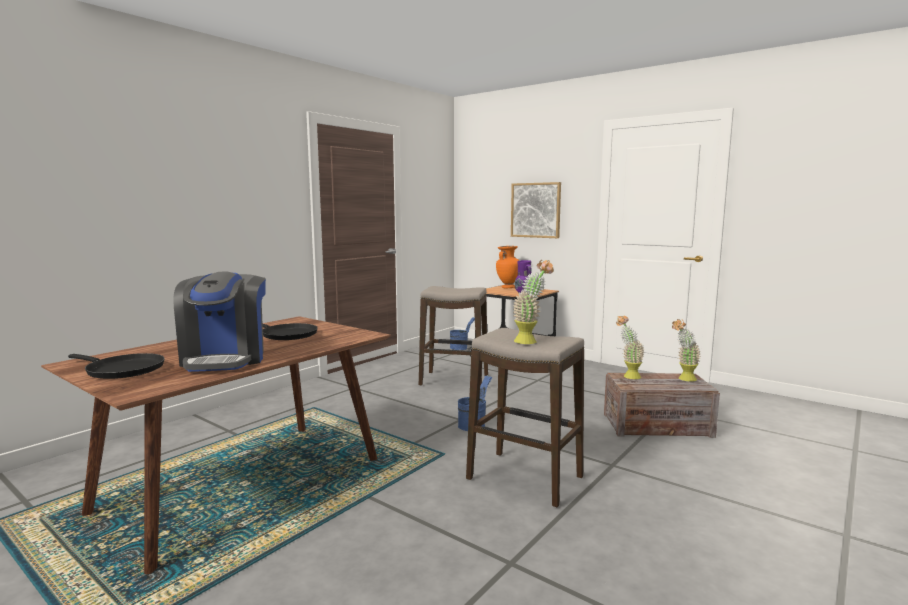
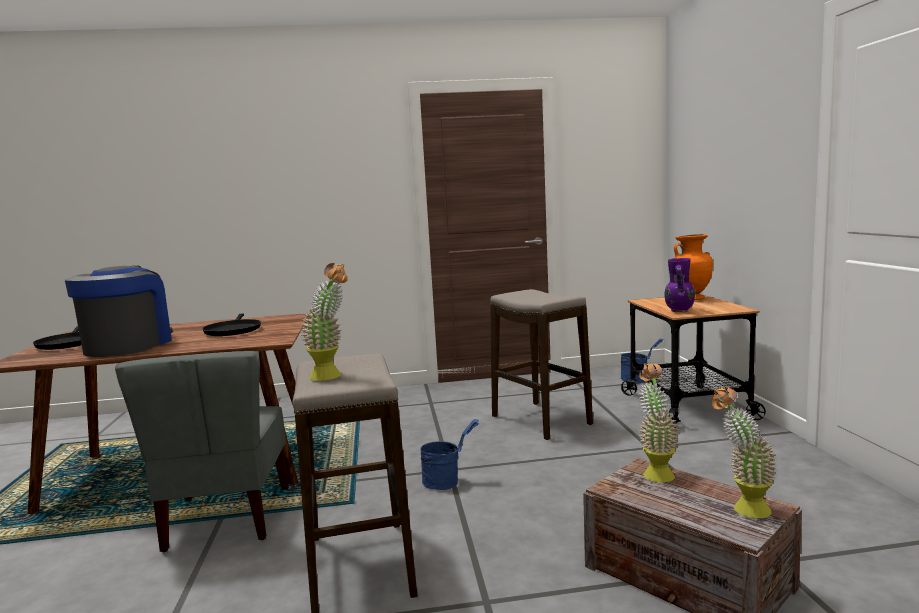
camera: 45 degrees right, 0 degrees up
(225, 359) = (128, 346): coffee machine -> coffee machine turned 150 degrees clockwise
(375, 495) = (226, 519): none -> grey chair
(535, 210) = (741, 176): picture -> none

